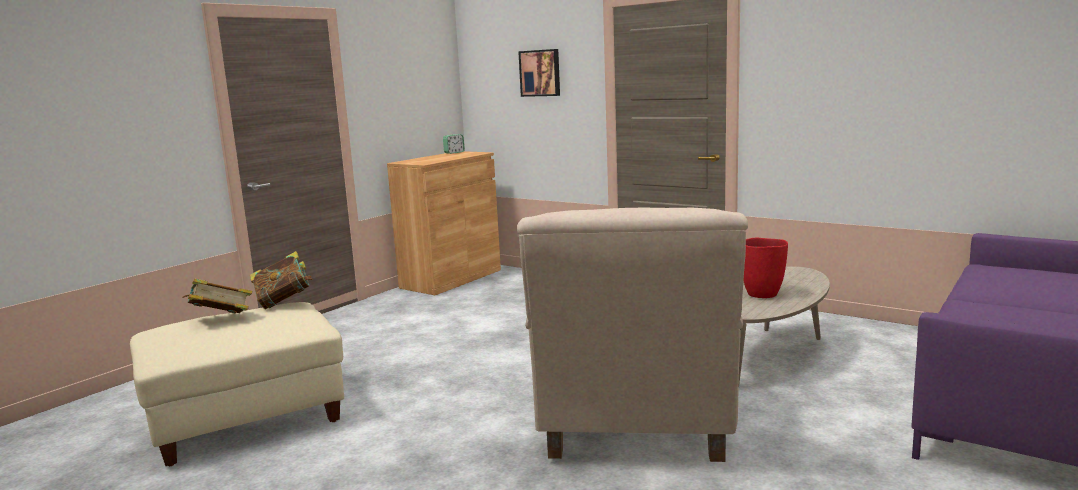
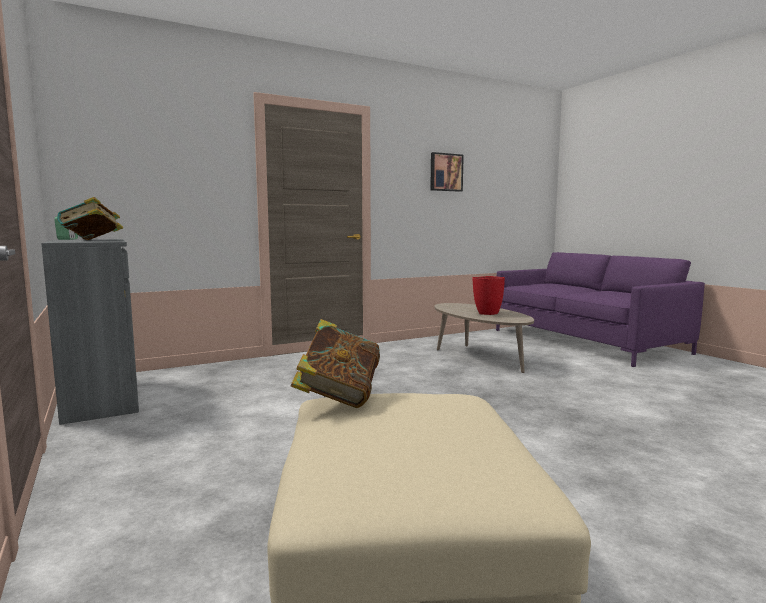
camera: 65 degrees left, 5 degrees down
(221, 320) = (373, 437): book -> book (92, 240)
(451, 279) = (101, 397): brown cabinet -> grey cabinet
(540, 73) = (177, 155): picture -> picture (445, 172)
(634, 430) = (572, 405): beige armchair -> none

